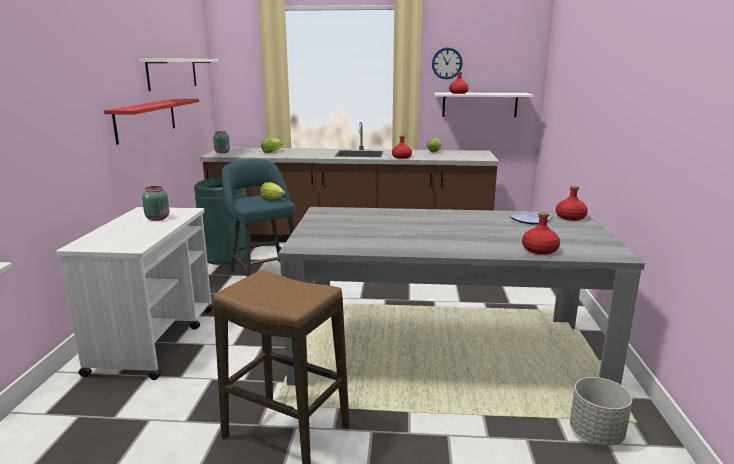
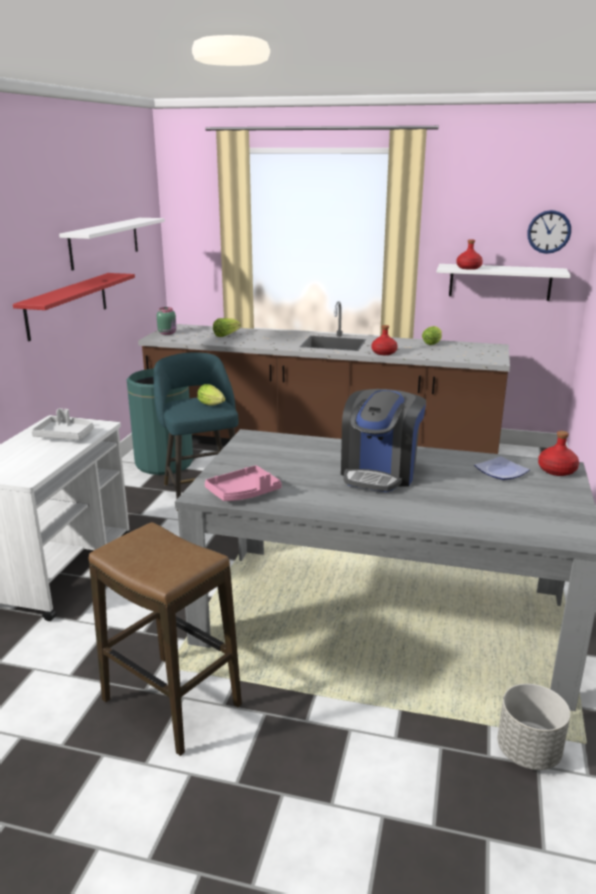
camera: 10 degrees right, 5 degrees up
(158, 218) = (65, 435): green jar -> grey tray
(335, 244) = (244, 493): none -> pink tray
(438, 226) = (379, 472): none -> coffee machine
(447, 63) = (457, 226): wall clock -> wall clock (549, 232)
(539, 250) = (484, 523): red bottle -> none

